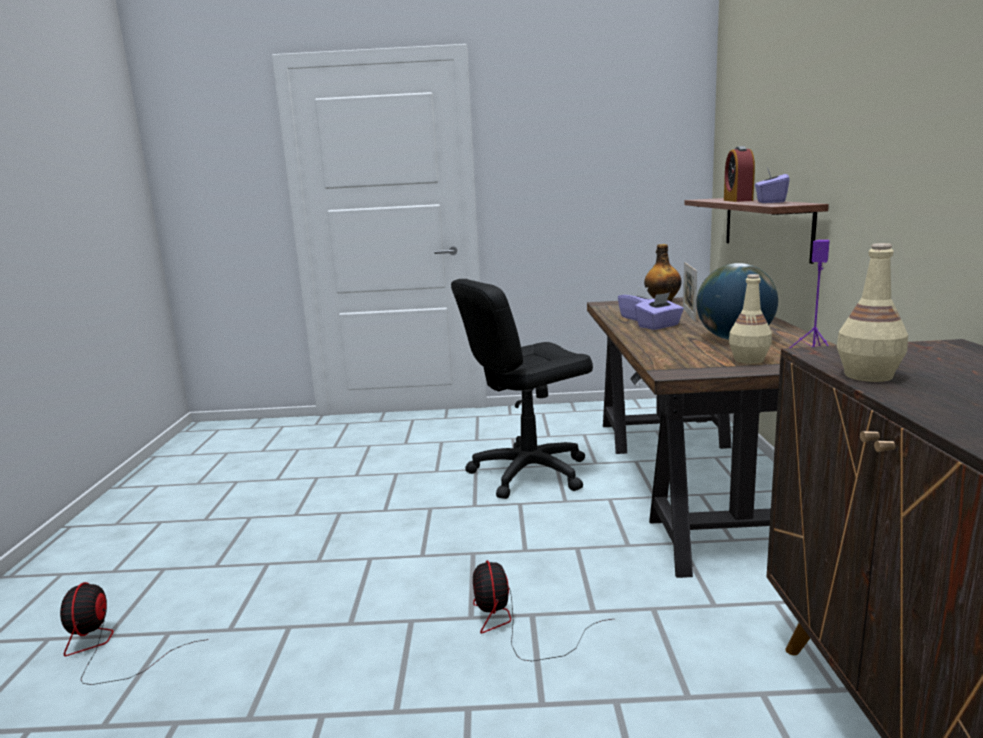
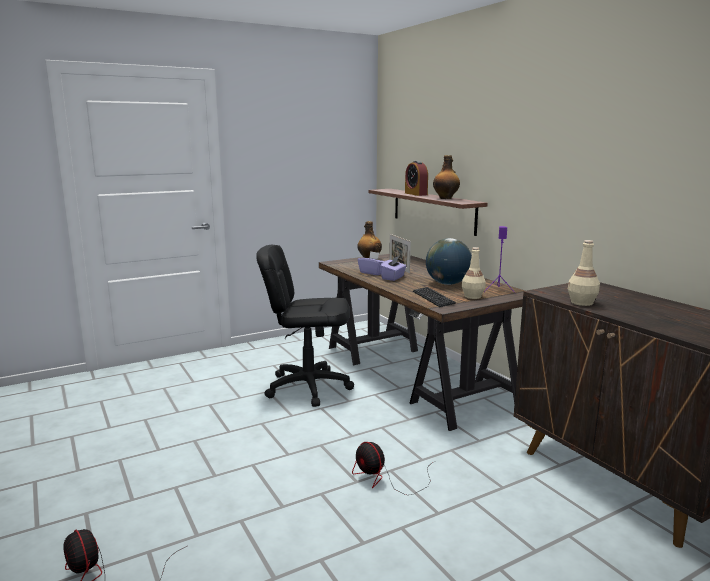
camera: 30 degrees left, 0 degrees up
(529, 473) = (308, 387): black office chair -> black office chair turned 60 degrees clockwise
(676, 357) = (433, 298): none -> keyboard
(770, 202) = (446, 198): purple tissue box -> bottle

